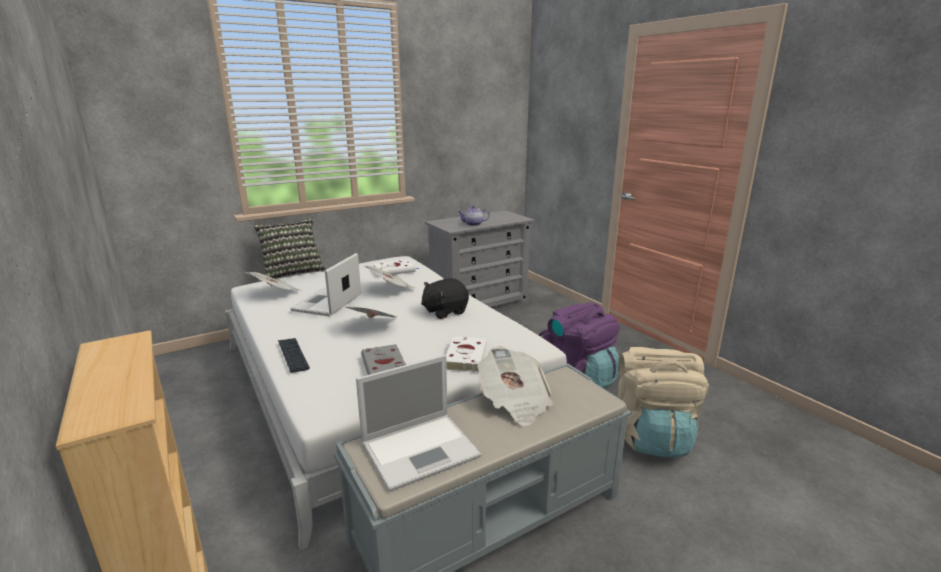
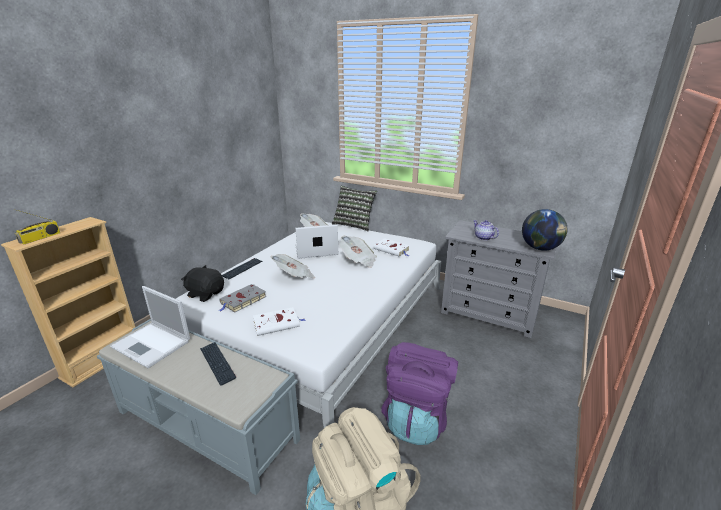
camera: 60 degrees right, 5 degrees up
(128, 390) = (40, 238): none -> radio
(444, 311) = (345, 292): black plush toy -> black plush toy (206, 294)
(514, 402) = (217, 363): newspaper -> keyboard
(516, 218) = (540, 248): none -> globe

